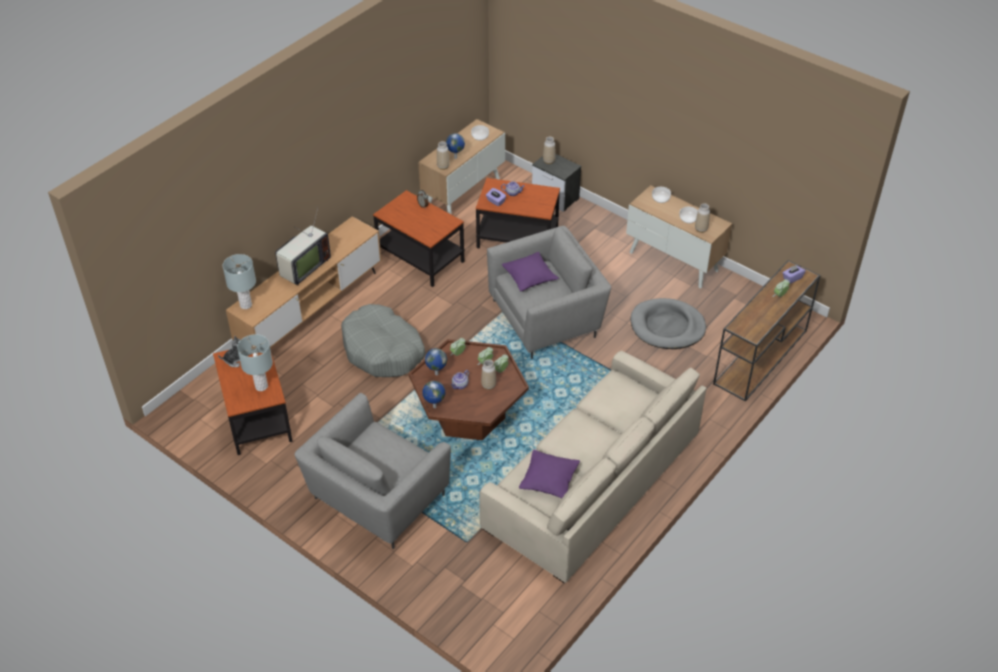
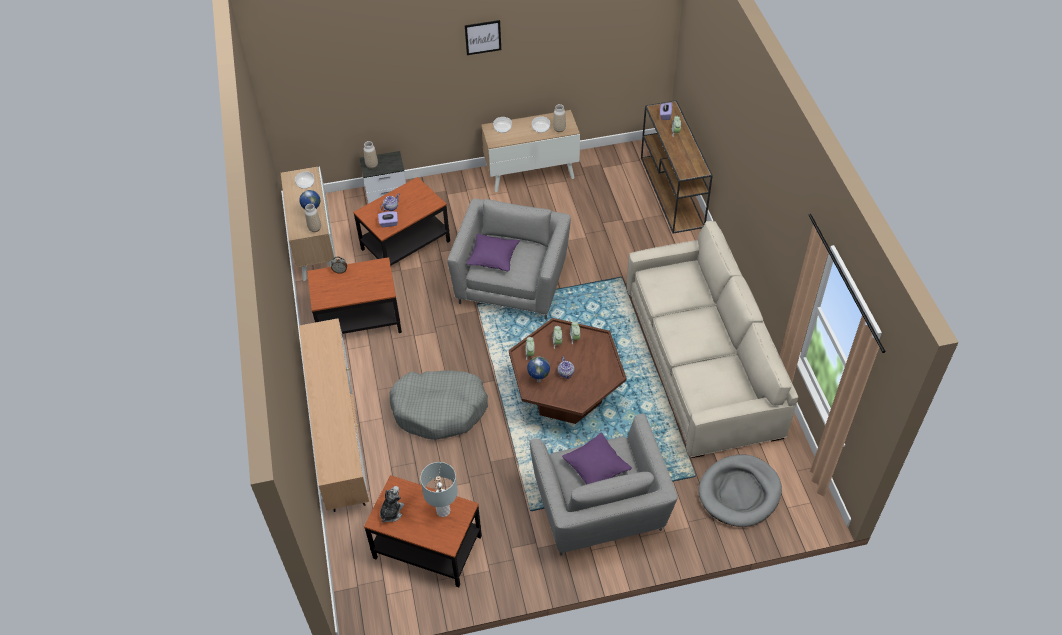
camera: 50 degrees left, 5 degrees up
(245, 305) = (328, 466): grey table lamp -> none
(303, 268) = (327, 397): television -> none
(434, 407) = (573, 404): globe -> none
(488, 385) = (583, 355): vase -> none
(549, 480) = (716, 377): purple pillow -> purple pillow (596, 467)
(667, 327) = (593, 221): grey dog bed -> grey dog bed (739, 492)
(670, 100) = (483, 37): none -> picture

